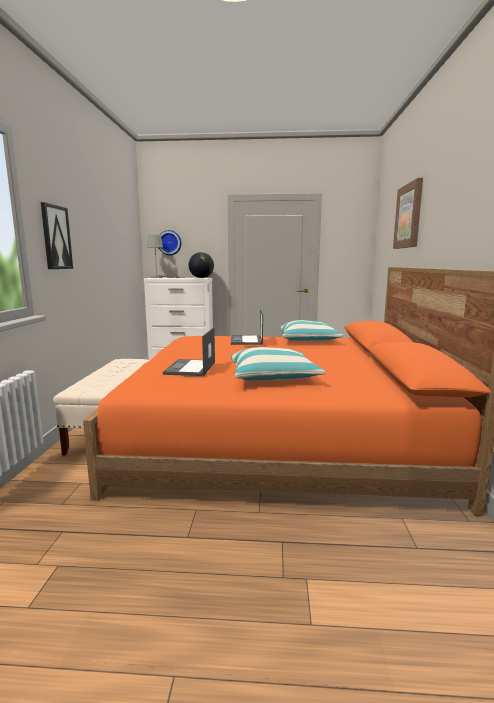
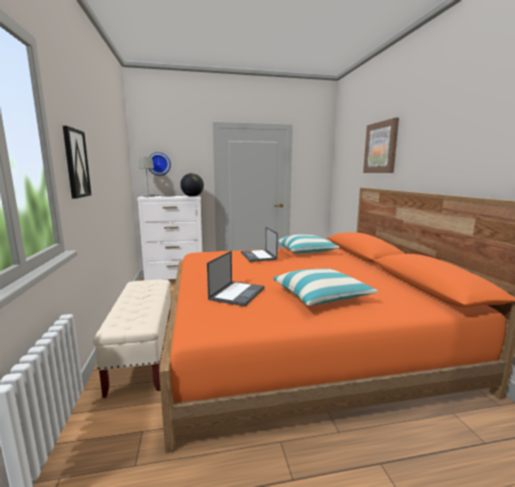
camera: 15 degrees left, 0 degrees up
(190, 368) = (237, 293): laptop -> laptop turned 150 degrees counterclockwise

